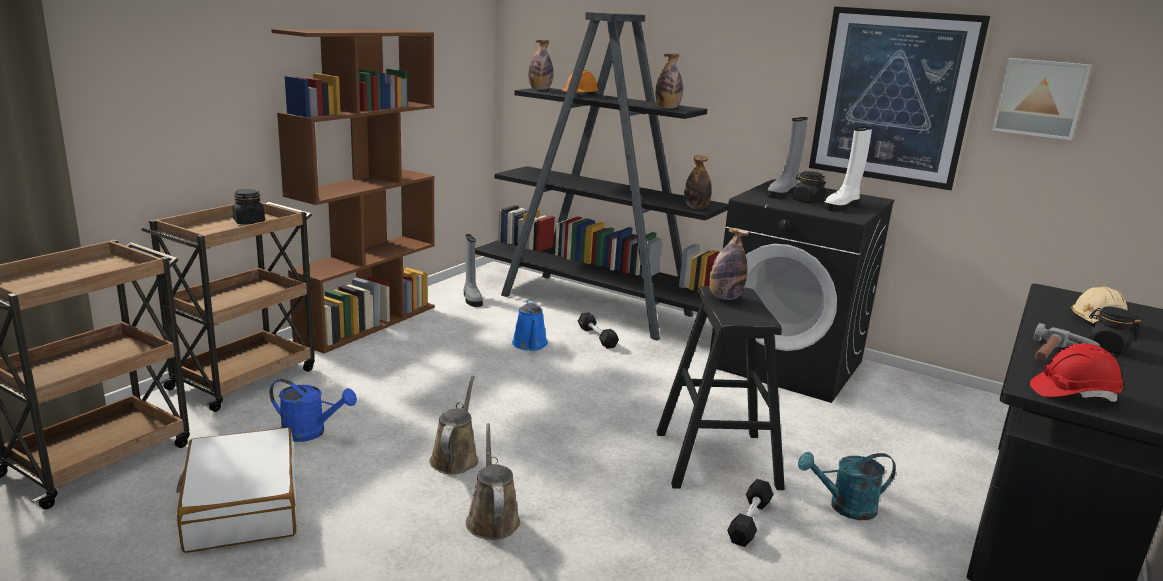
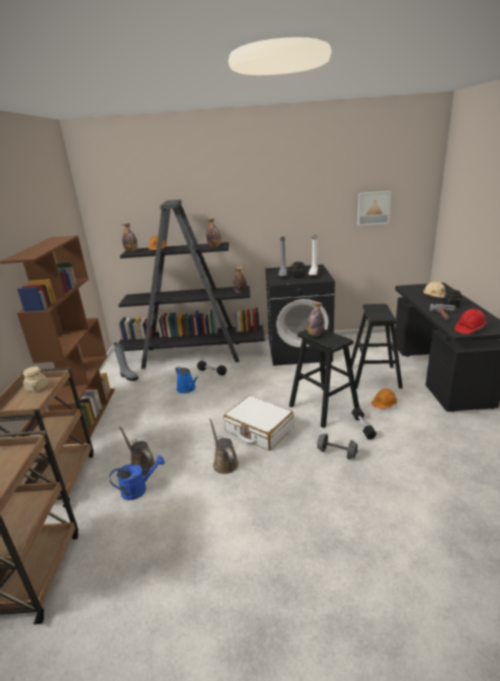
camera: 30 degrees left, 5 degrees up
(241, 506) = (154, 548): white suitcase -> white suitcase (259, 430)
(249, 222) = (36, 387): black jar -> beige jar
(492, 519) = (275, 482): brown watering can -> brown watering can (141, 466)
(645, 533) = (336, 453): none -> grey dumbbell
(844, 507) = (384, 404): turquoise watering can -> orange hard hat
(884, 458) = (374, 377): none -> black stool
(893, 97) = (313, 218): picture -> none

